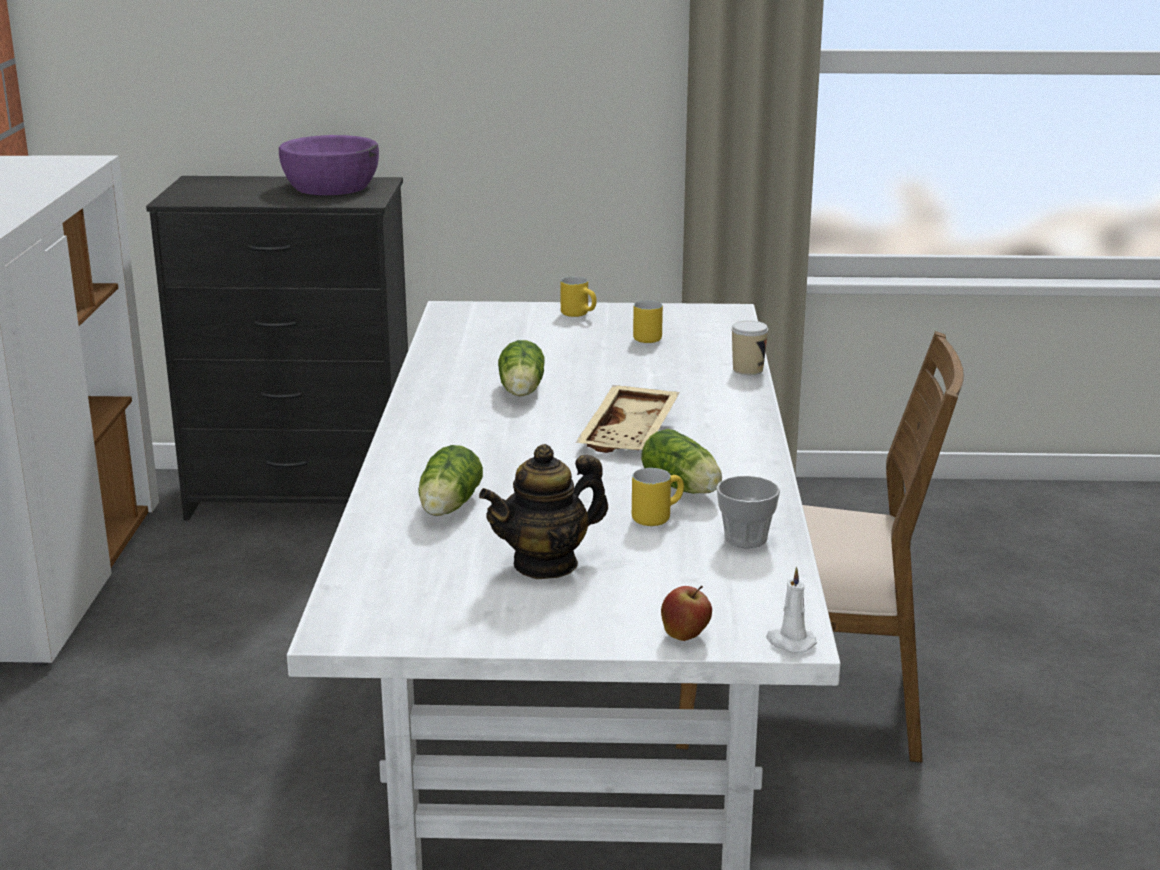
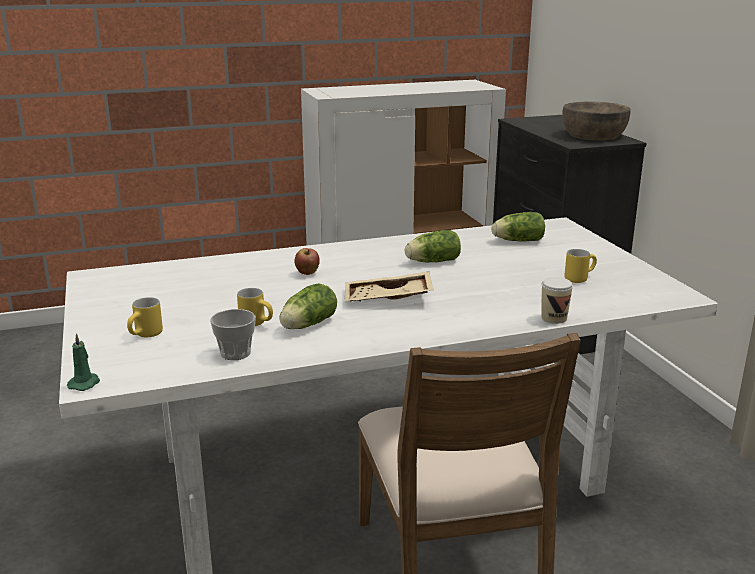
camera: 70 degrees right, 0 degrees up
(331, 186) = (594, 135): purple bowl -> brown bowl
(447, 508) = (242, 272): lettuce -> lettuce (516, 241)
(546, 564) = (178, 305): teapot -> none
(580, 314) = (598, 255): yellow mug -> yellow mug (146, 336)
(686, 635) = (92, 352): apple -> apple (307, 273)
(789, 642) = (85, 383): white candle -> green candle

